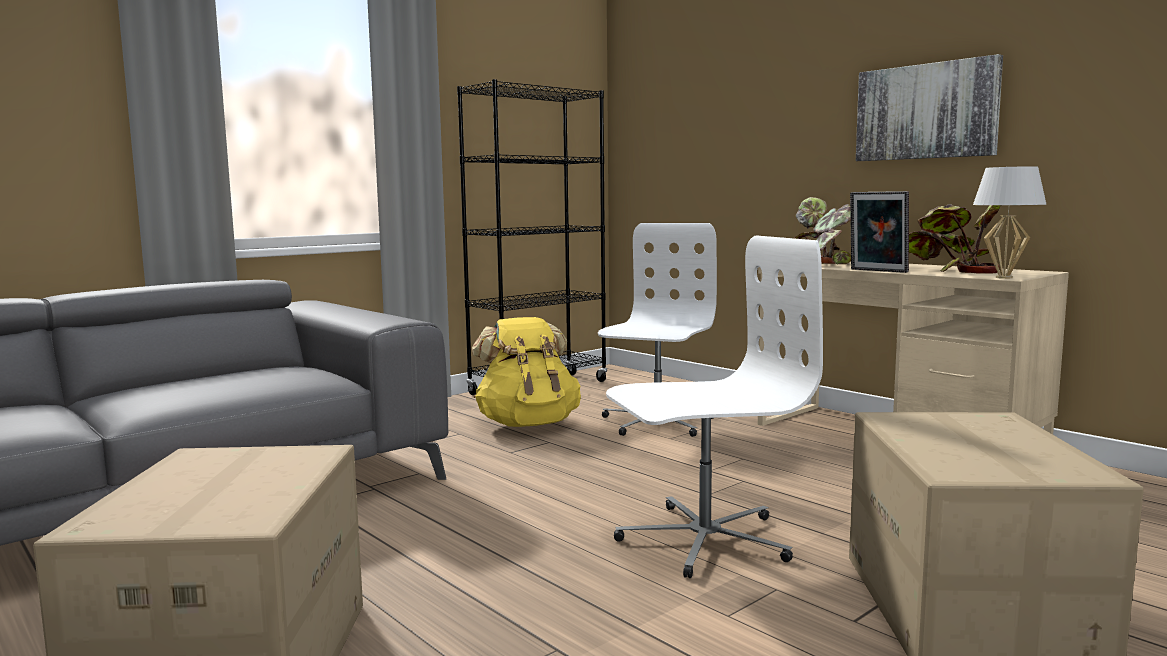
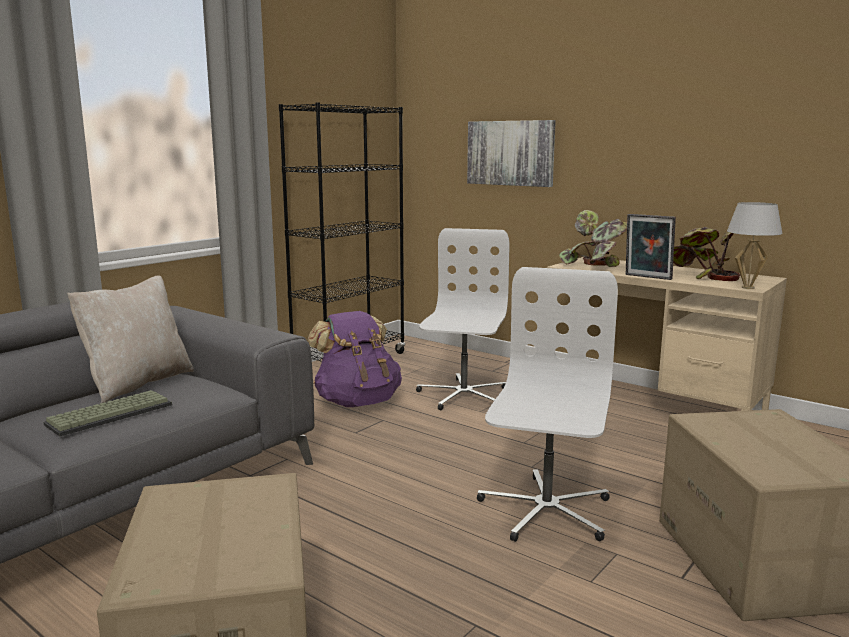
camera: 10 degrees left, 5 degrees up
(195, 391) = (110, 414): none -> keyboard
(246, 370) = (137, 383): none -> beige pillow
(528, 424) = (357, 402): yellow backpack -> purple backpack
(703, 539) = (545, 510): white office chair -> white office chair turned 45 degrees counterclockwise
(926, 112) = (679, 144): picture -> picture (510, 153)

